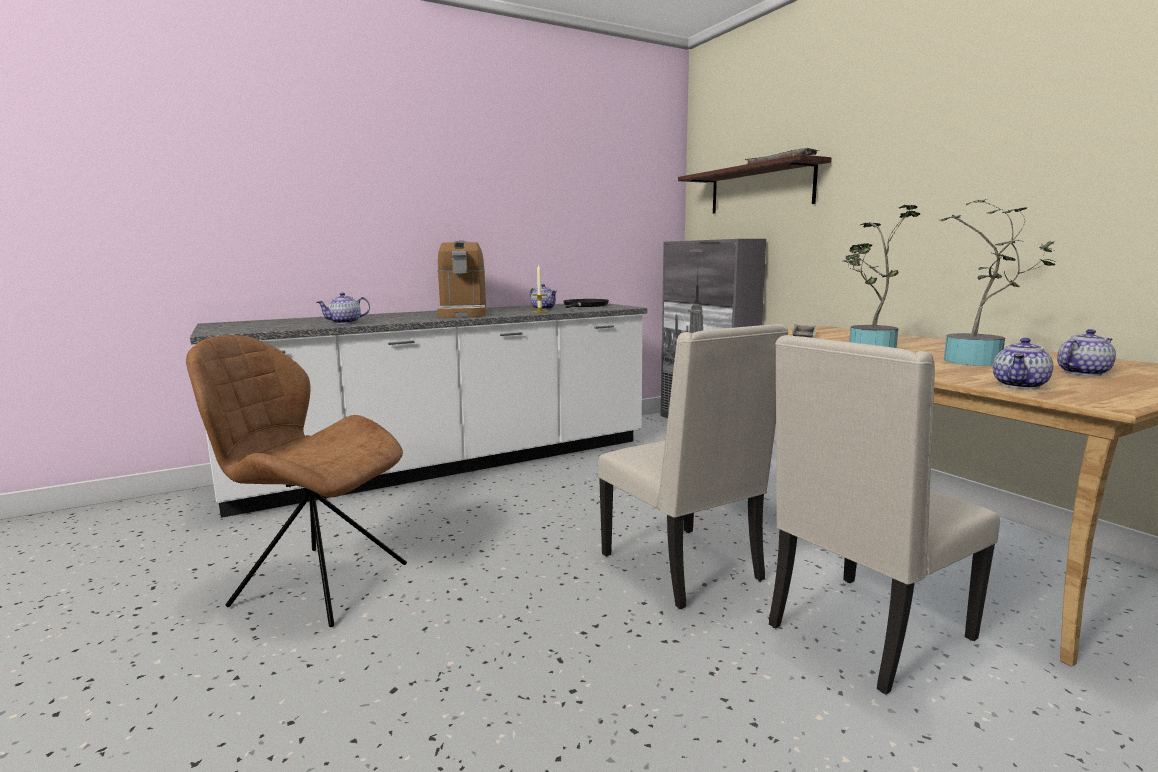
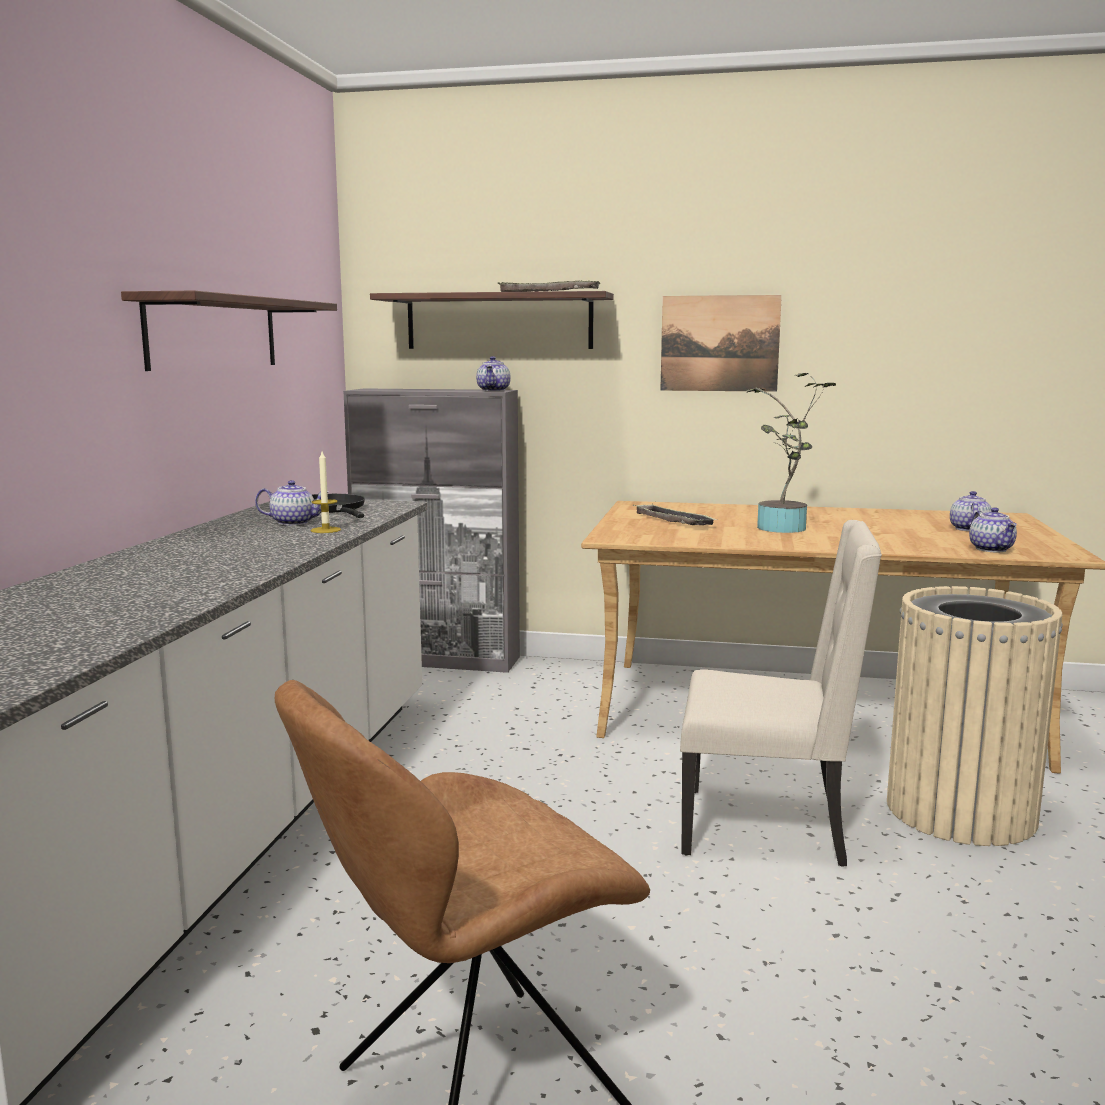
camera: 50 degrees left, 0 degrees up
(345, 322) = (120, 613): teapot -> teapot (494, 390)
(463, 313) = (218, 552): coffee machine -> none
(540, 203) = (214, 333): none -> shelf
(865, 632) = (960, 811): beige chair -> beige trash can
(908, 190) = (719, 343): none -> picture
(979, 362) = (890, 529): potted plant -> none

